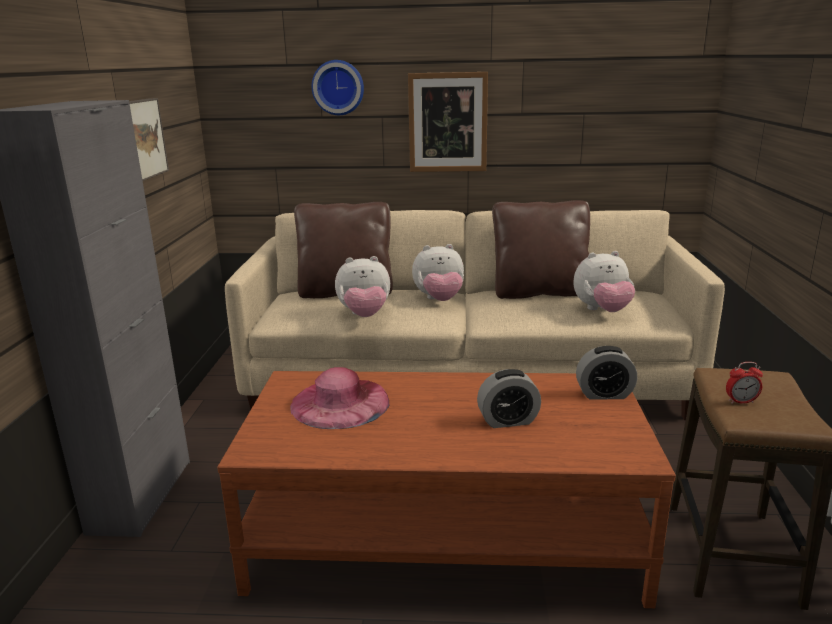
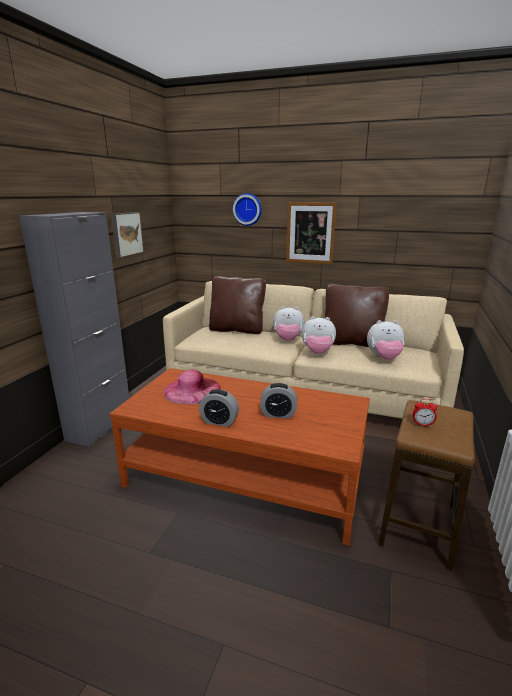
camera: 15 degrees right, 0 degrees up
(364, 315) = (238, 344): plush toy -> plush toy (317, 353)
(604, 394) = (348, 408): alarm clock -> alarm clock (219, 421)

